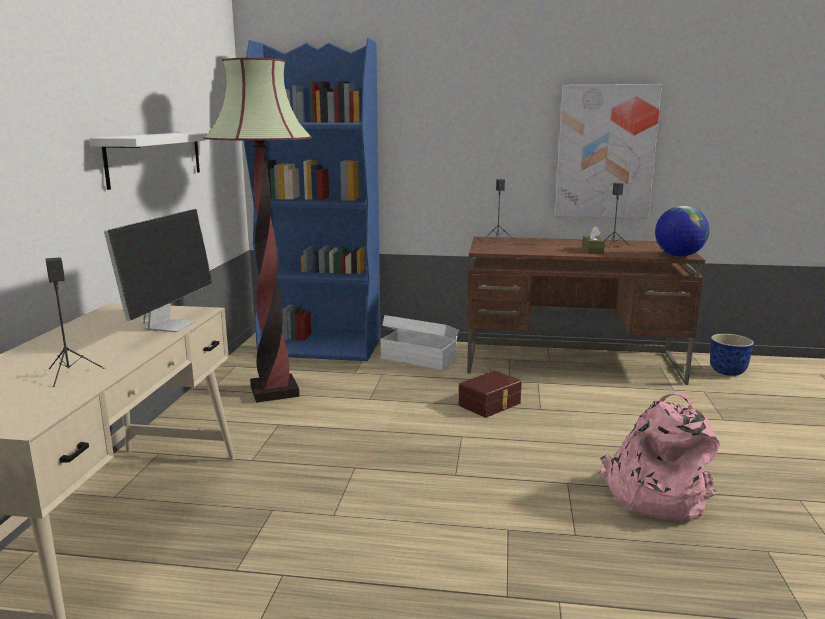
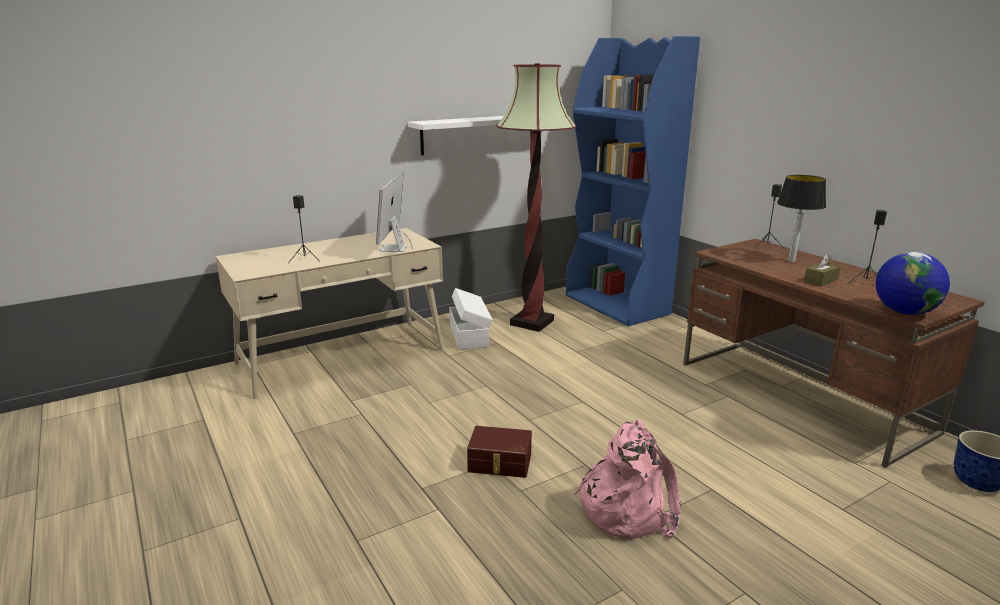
camera: 50 degrees right, 5 degrees up
(170, 325) = (394, 248): monitor -> monitor turned 120 degrees clockwise
(418, 359) = (669, 339): white storage box -> white storage box (469, 335)
(491, 404) = (650, 393): brown storage box -> brown storage box (500, 463)
(541, 244) = (792, 261): none -> table lamp
(605, 152) = (907, 171): picture -> none

